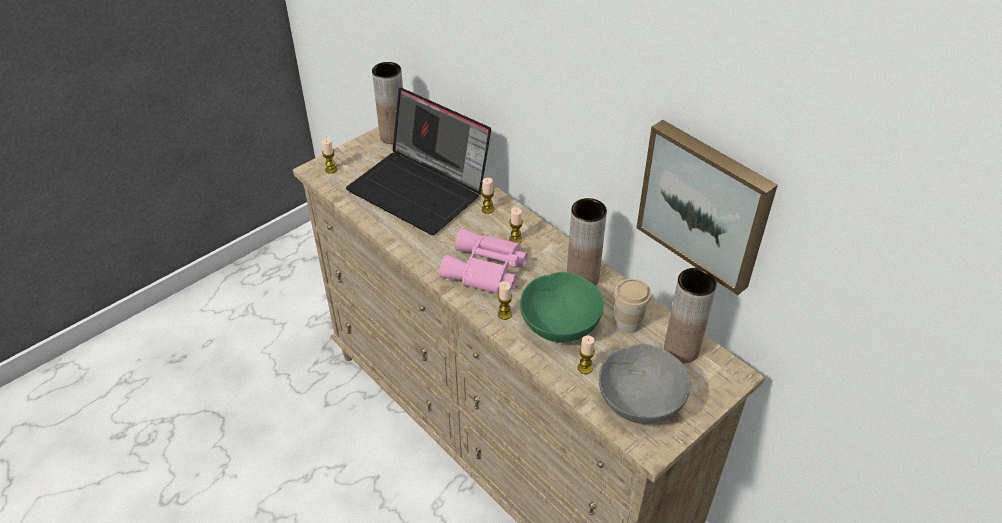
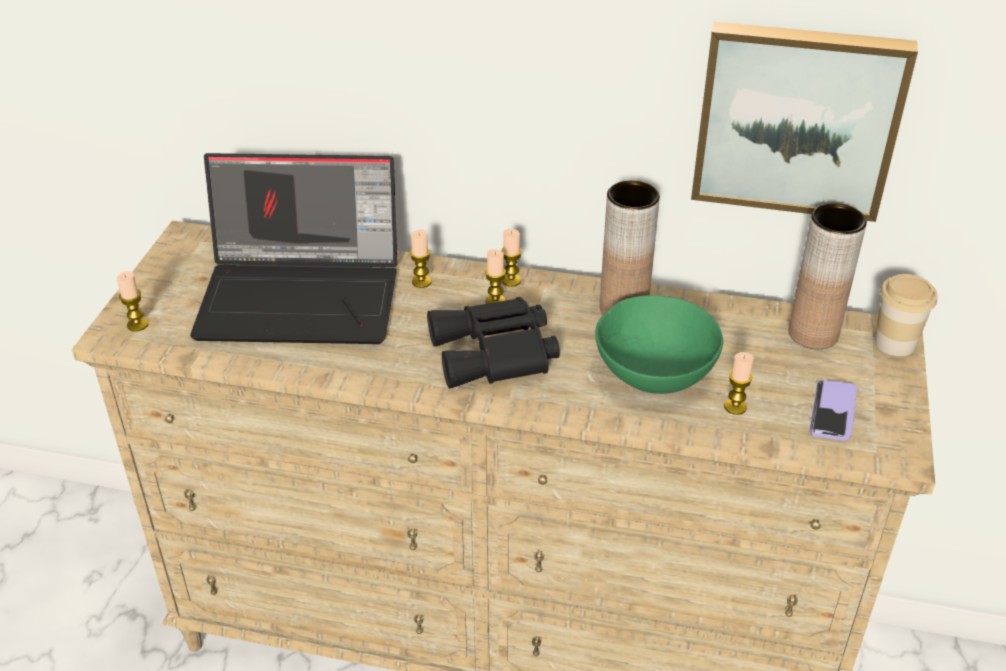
camera: 35 degrees left, 5 degrees down
(393, 136) = (191, 246): brown vase -> none
(485, 270) = (496, 354): pink binoculars -> black binoculars
(504, 314) = (575, 393): candle -> candle (511, 280)
(628, 322) = (726, 333): cup -> cup (894, 343)
(639, 402) = (832, 412): grey bowl -> phone

